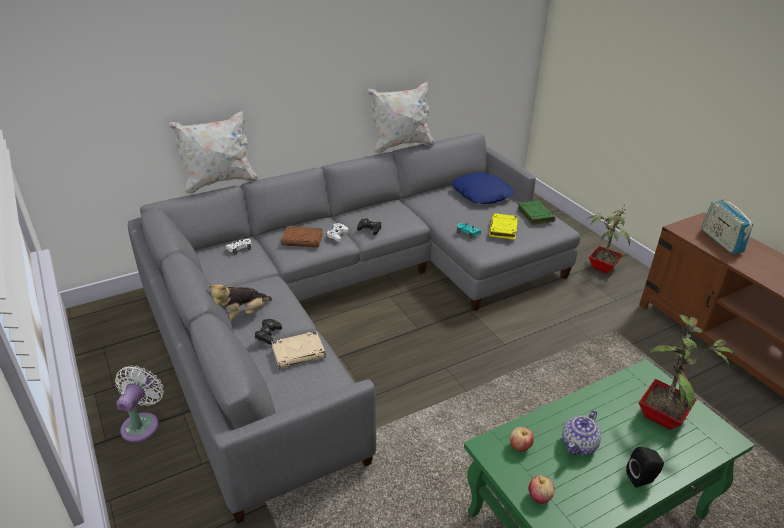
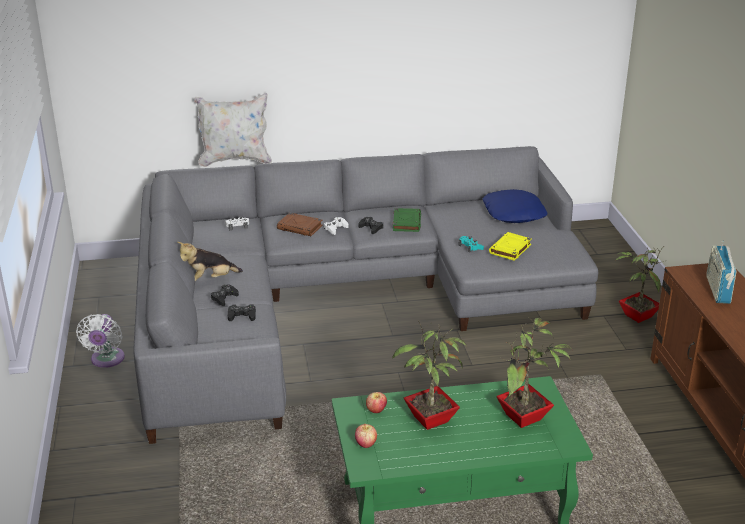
camera: 20 degrees right, 5 degrees down
(142, 424) = (106, 360): white fan -> white fan turned 150 degrees clockwise
(299, 352) = (242, 316): beige book -> black game controller
(401, 145) = (435, 149): white pillow -> none
(535, 215) = (557, 241): green book -> green book (406, 222)
(579, 445) = (428, 420): teapot -> potted plant
(642, 479) = (464, 453): black speaker -> none

